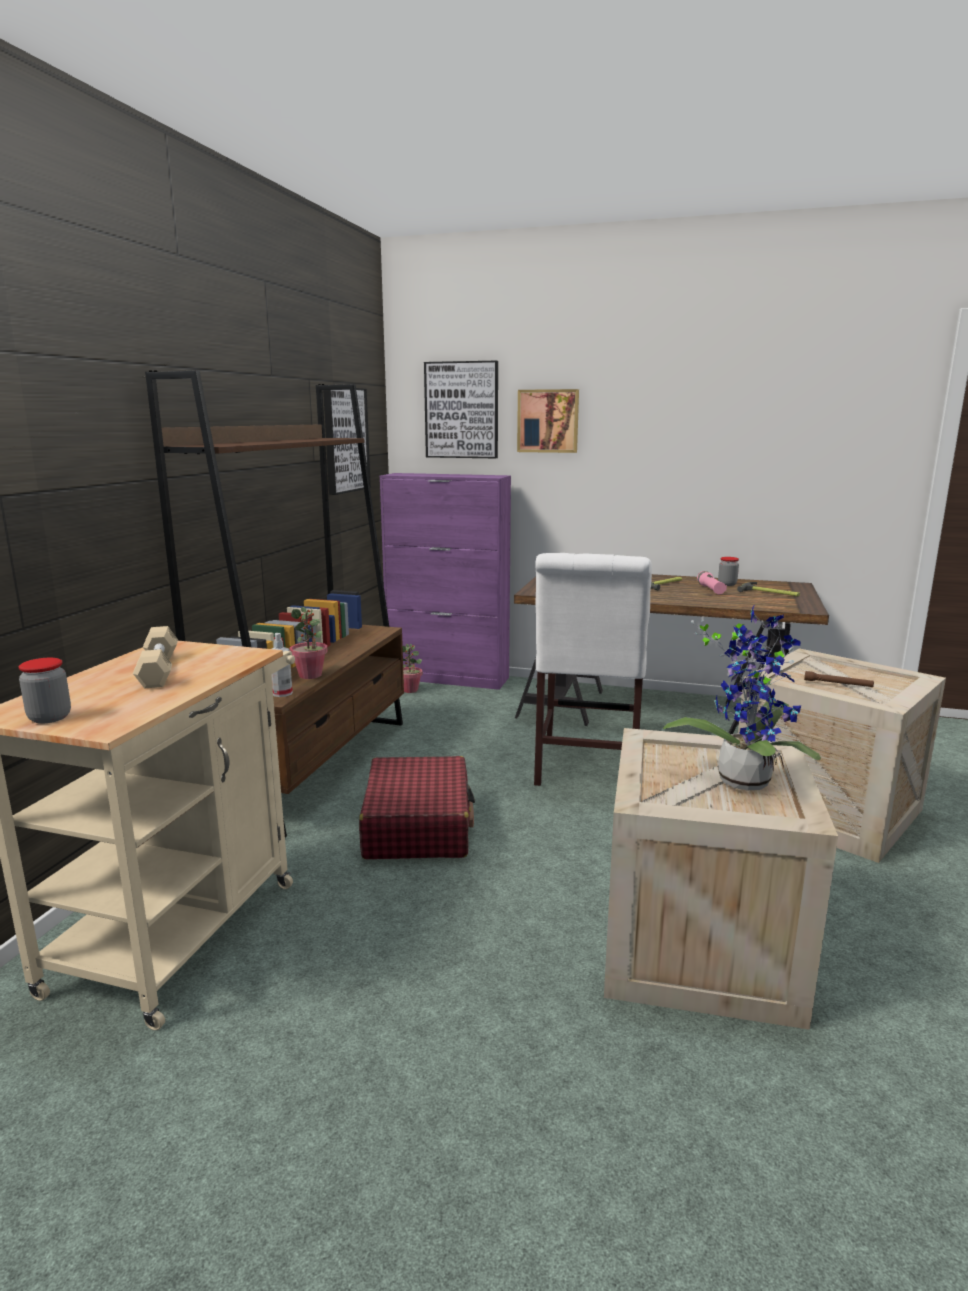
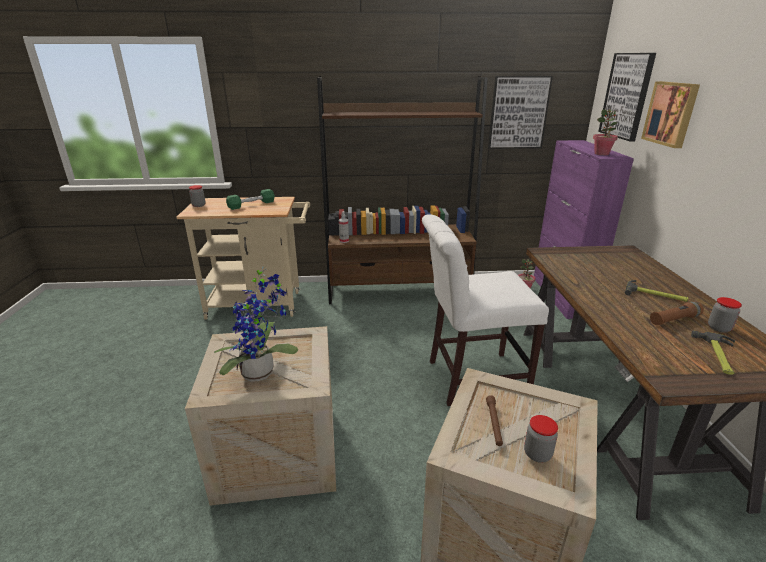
camera: 70 degrees right, 10 degrees up
(158, 670) = (251, 205): beige dumbbell -> green dumbbell
(310, 675) = (372, 240): potted plant -> potted plant (601, 154)
(418, 825) = (358, 334): red suitcase -> none
(710, 589) = (674, 320): pink flashlight -> brown flashlight
(877, 678) = (537, 454): none -> jar

